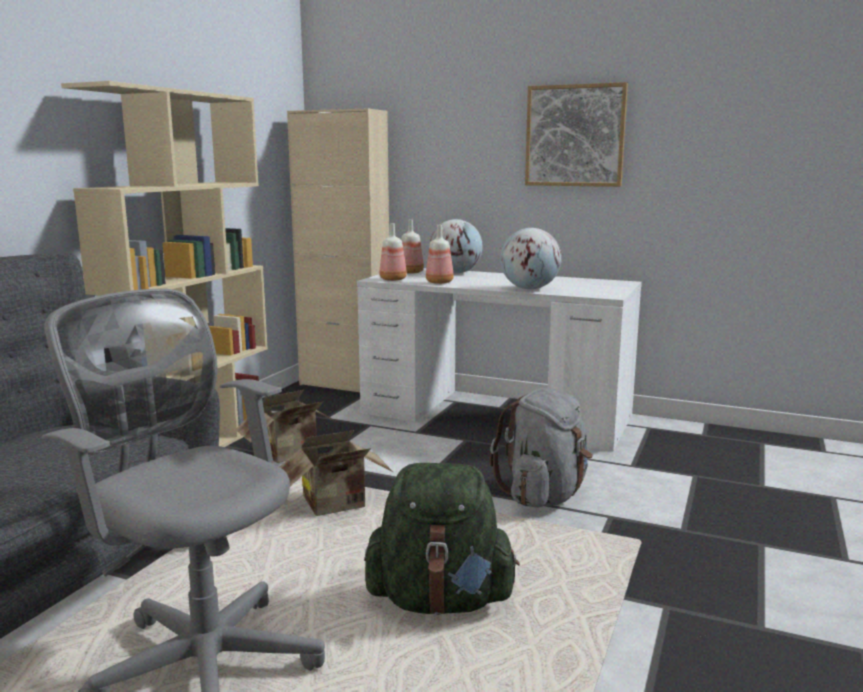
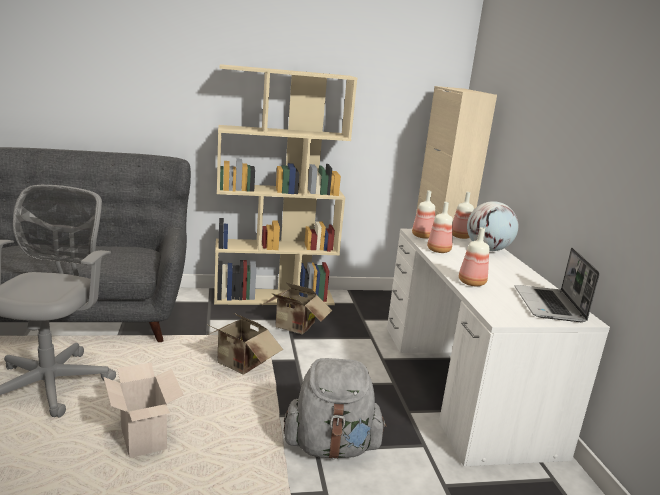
camera: 55 degrees right, 5 degrees up
(440, 600) = (145, 439): green backpack -> cardboard box
(529, 289) = (471, 283): globe -> bottle
(575, 136) = (601, 147): picture -> none
(594, 283) = (549, 305): none -> laptop

